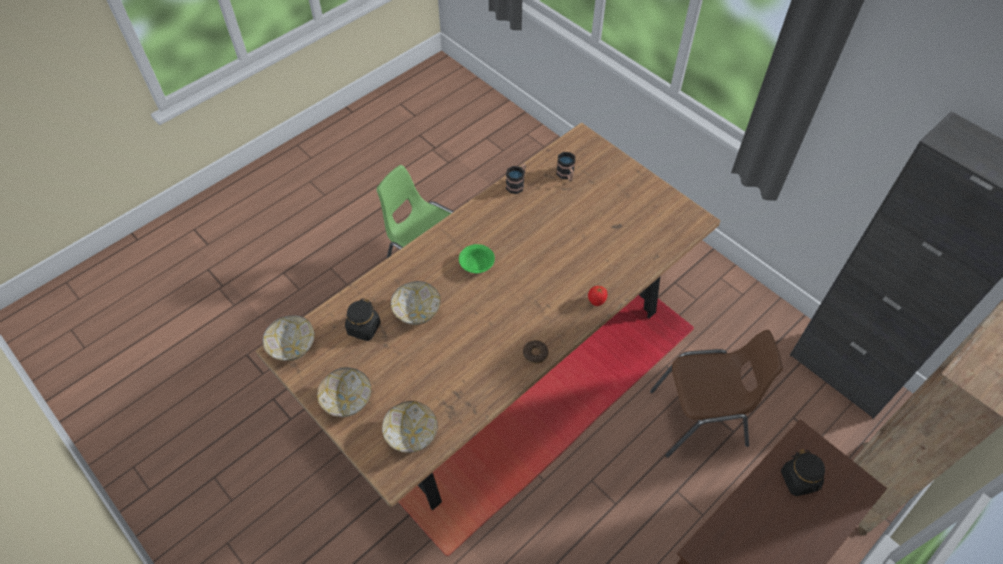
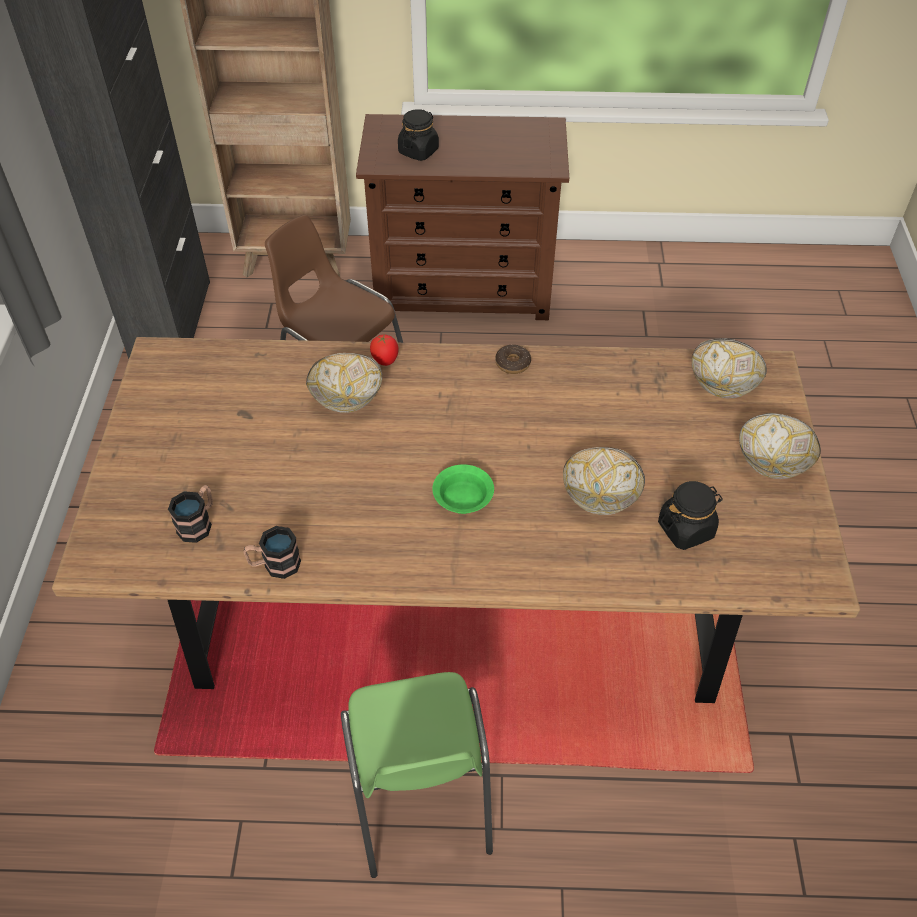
camera: 135 degrees left, 5 degrees down
(292, 348) = (803, 573): bowl -> bowl (348, 399)

